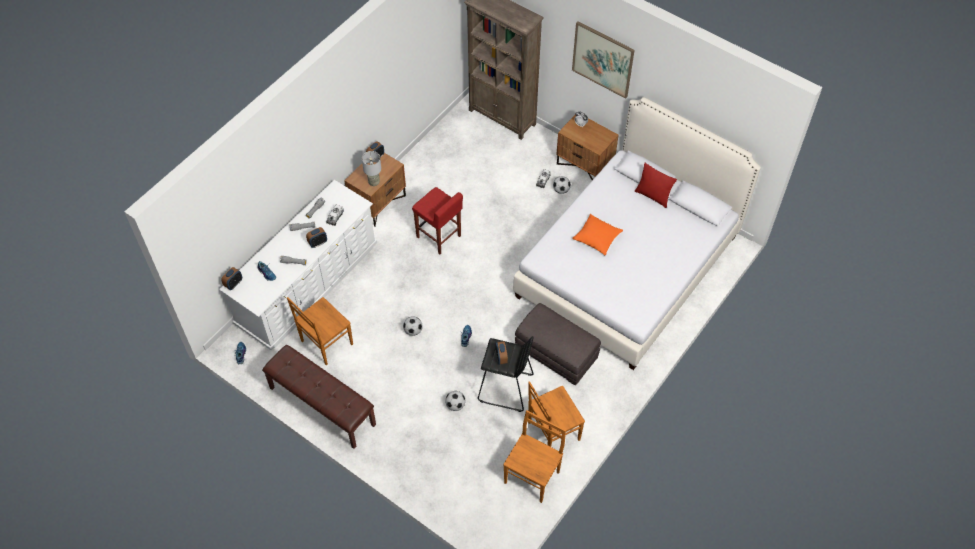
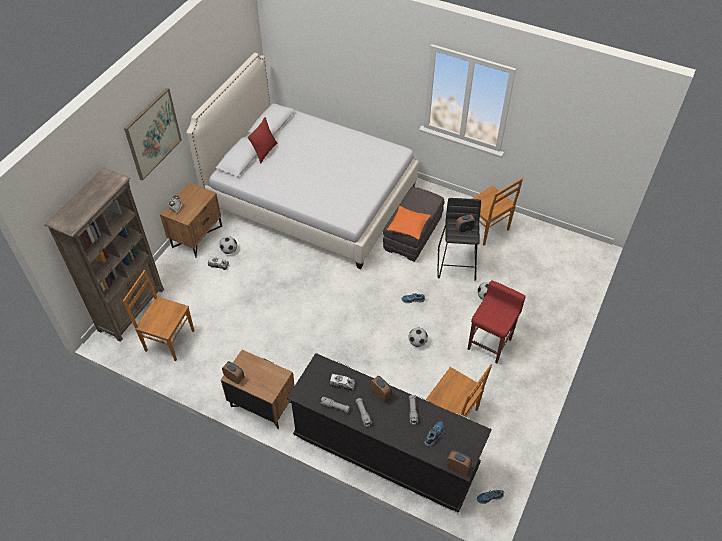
camera: 100 degrees left, 5 degrees down
(308, 285) = (385, 451): white dresser -> black dresser
(321, 406) = (523, 403): brown bench -> none
(373, 182) = (272, 372): grey table lamp -> none
(439, 237) = (300, 340): red stool -> red stool (490, 343)
(532, 476) = (530, 237): brown chair -> brown chair (168, 340)
(597, 237) = (318, 182): orange pillow -> orange pillow (408, 226)

